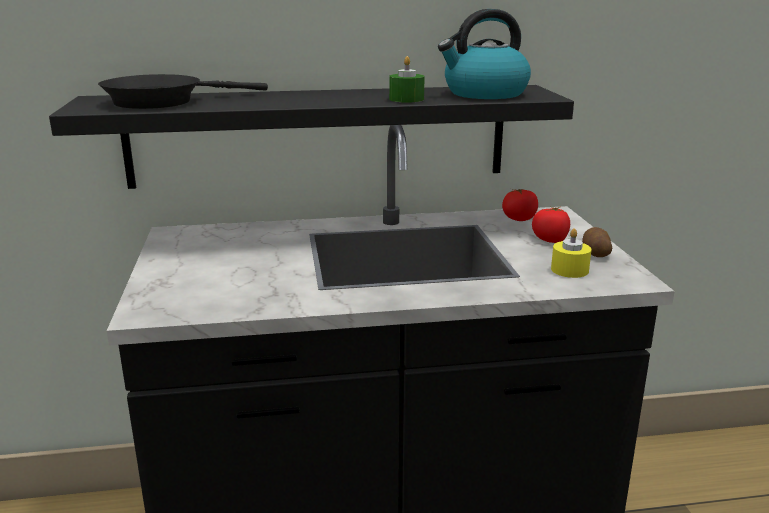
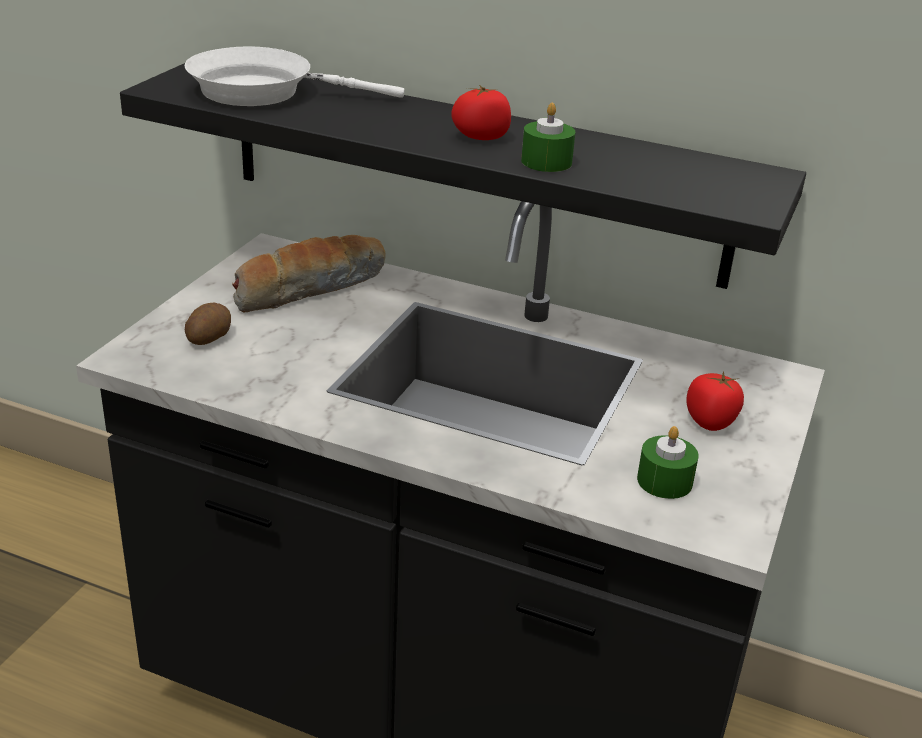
camera: 30 degrees right, 10 degrees up
(162, 101) = (262, 91): black frying pan -> white frying pan
(229, 244) = (310, 287): none -> bread
(484, 94) = (676, 177): kettle -> none
(519, 219) = (715, 370): tomato -> tomato (481, 136)
(569, 270) = (664, 481): yellow candle -> green candle
(595, 253) = (741, 468): potato -> potato (208, 338)

